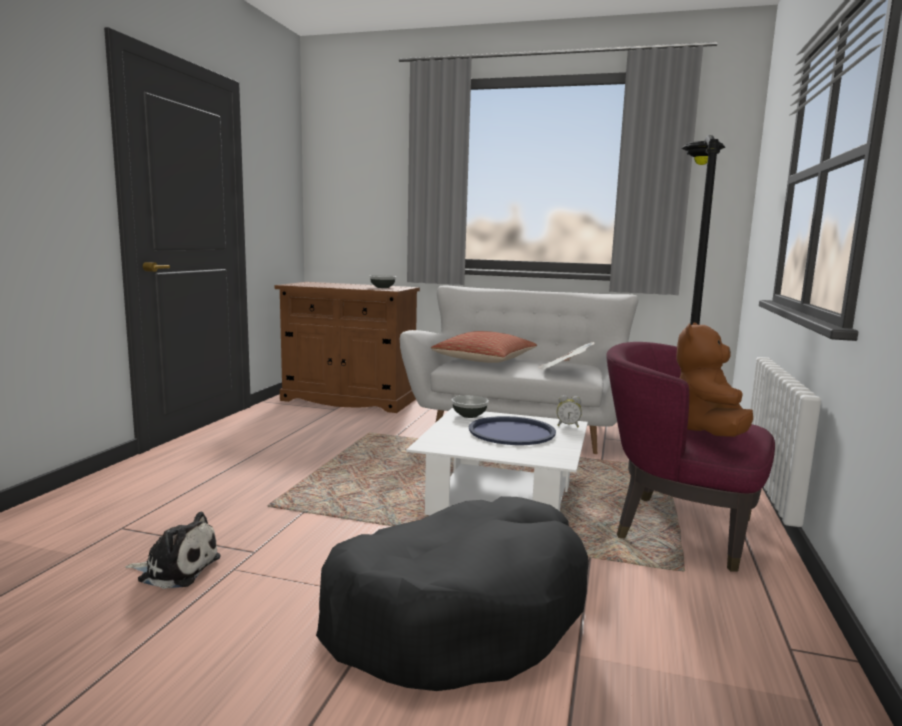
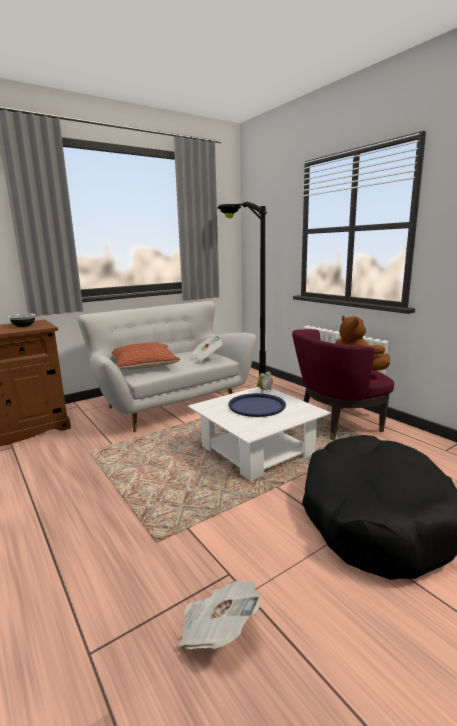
camera: 50 degrees left, 5 degrees up
(176, 569) = (217, 630): plush toy -> newspaper
(469, 415) = (211, 405): bowl -> none

